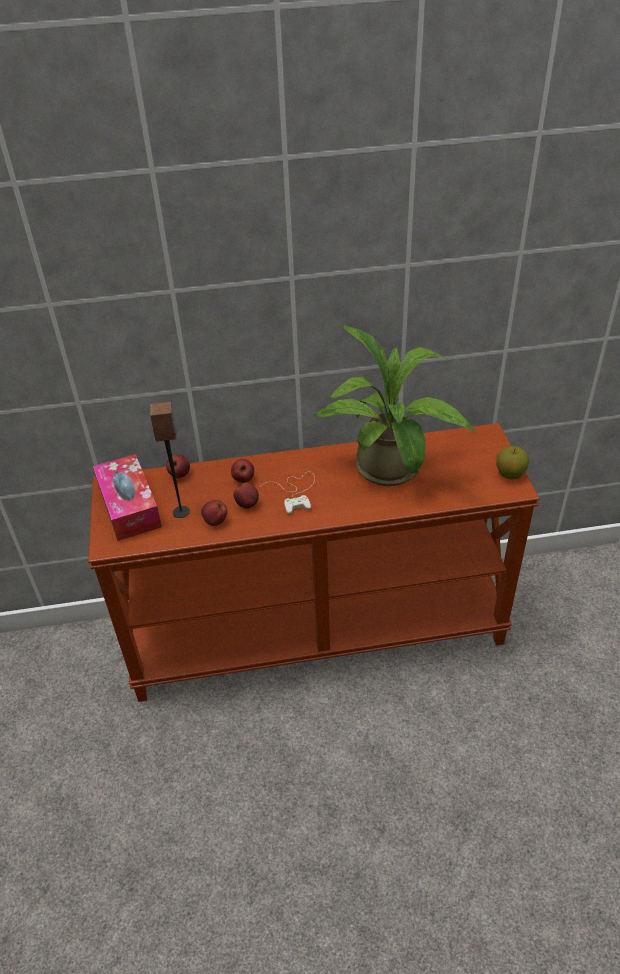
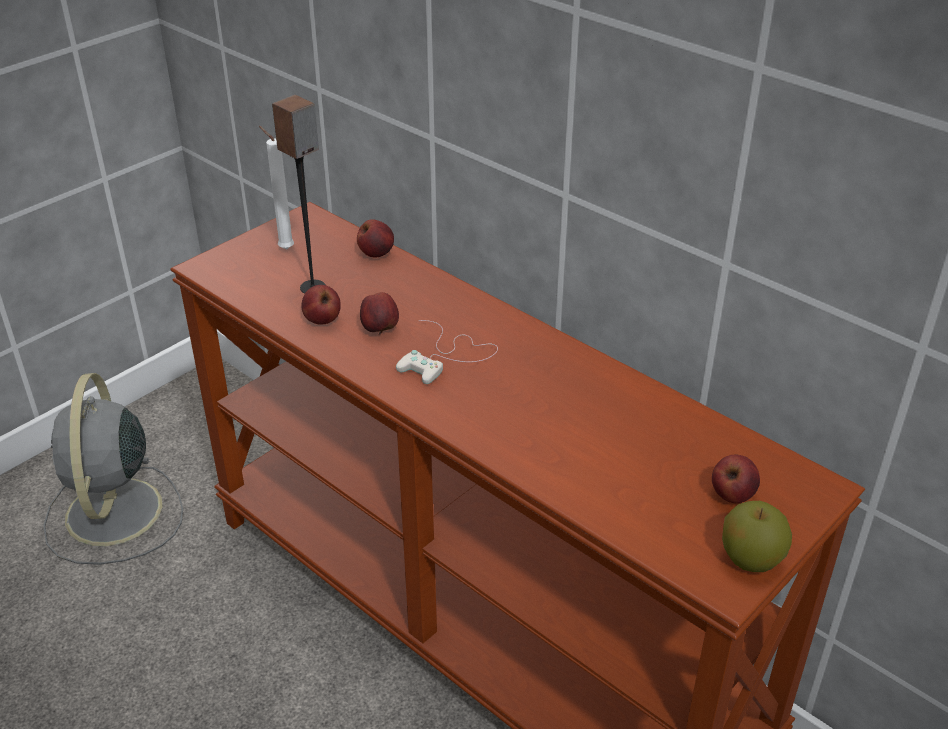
camera: 50 degrees right, 5 degrees down
(68, 757) = (113, 515): none -> grey fan
(129, 506) = (284, 248): tissue box -> white candle
(243, 479) = (423, 303): apple -> apple (732, 495)
(392, 473) = (592, 425): potted plant -> none

